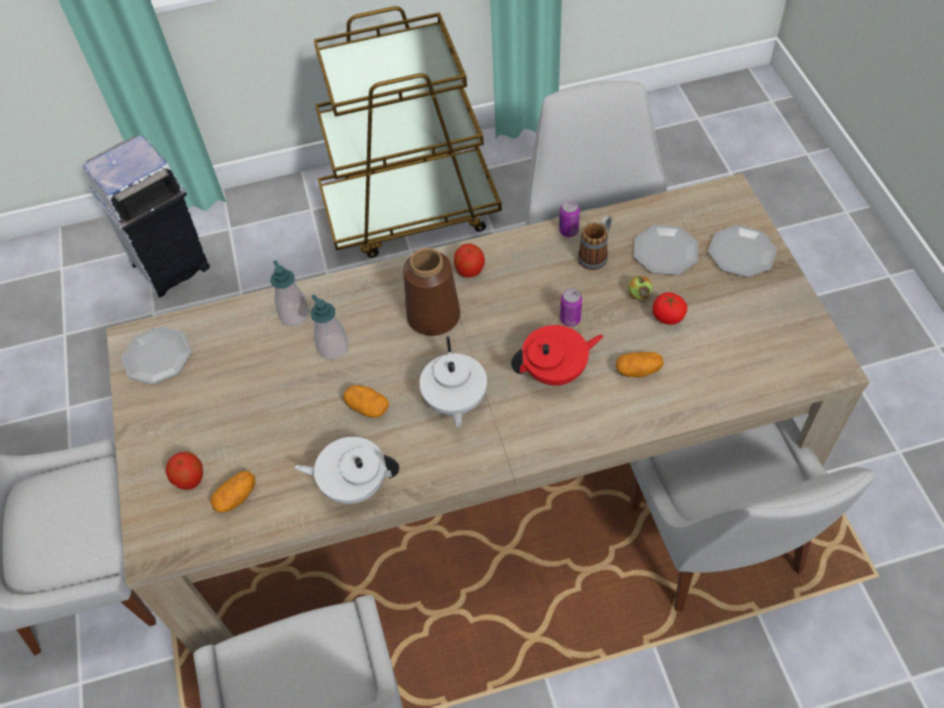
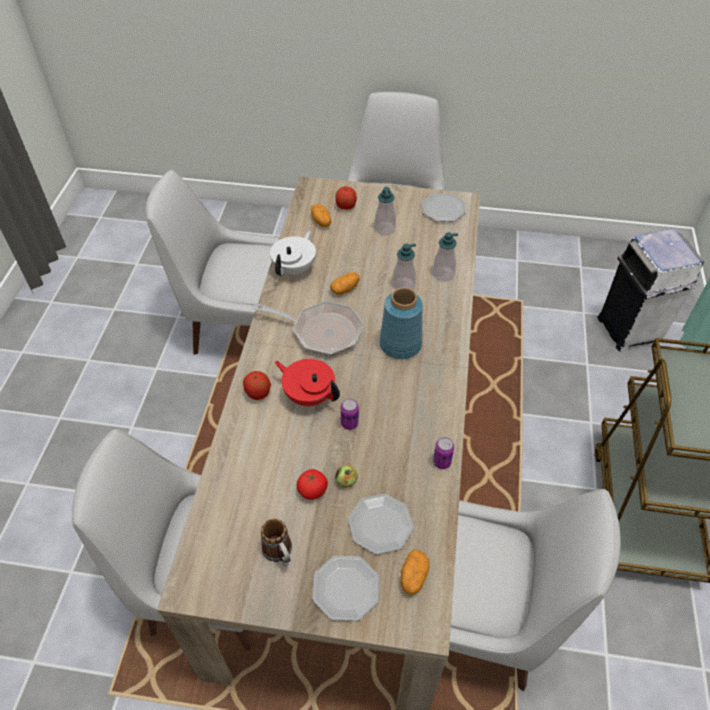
camera: 110 degrees right, 5 degrees down
(225, 409) = (384, 229): none -> soap dispenser
(432, 315) = (401, 344): brown vase -> blue vase
(454, 401) = (321, 332): white teapot -> frying pan
(470, 270) = (432, 380): apple -> apple (258, 393)
(555, 371) = (309, 395): red teapot -> red teapot turned 120 degrees clockwise
(596, 254) = (405, 470): mug -> mug (280, 554)
(638, 370) = (277, 445): potato -> potato (413, 576)

